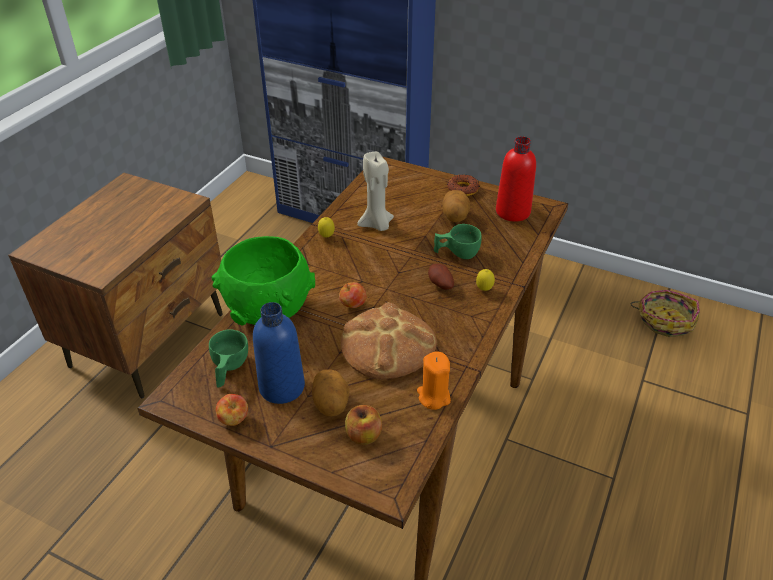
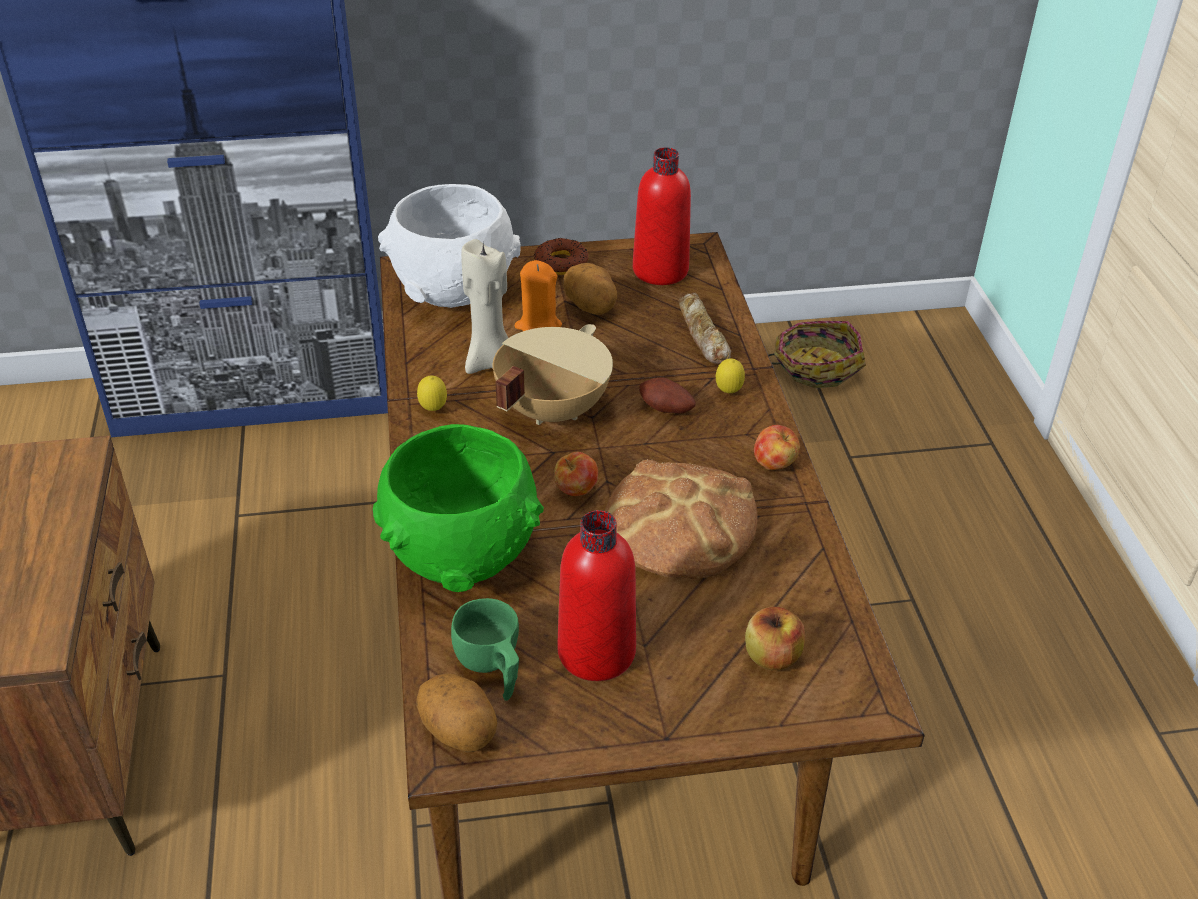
camera: 35 degrees left, 0 degrees up
(233, 420) = (576, 733): apple -> apple (774, 464)
(282, 387) = (596, 652): blue bottle -> red bottle
(331, 404) = (688, 639): potato -> potato (459, 731)
(382, 260) = (550, 409): none -> beige cooking pot
(395, 184) = (455, 291): none -> white bowl
(433, 396) = (806, 561): orange candle -> orange candle (538, 326)
(456, 253) = (643, 357): green cup -> none
(501, 254) = (701, 334): none -> bread

